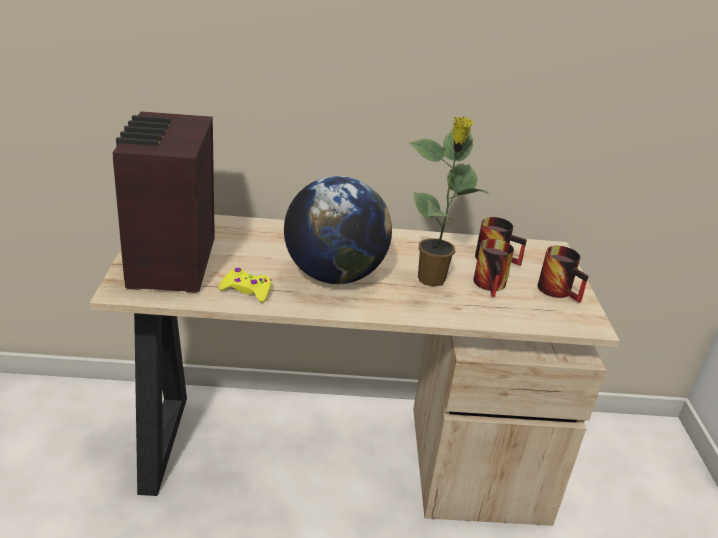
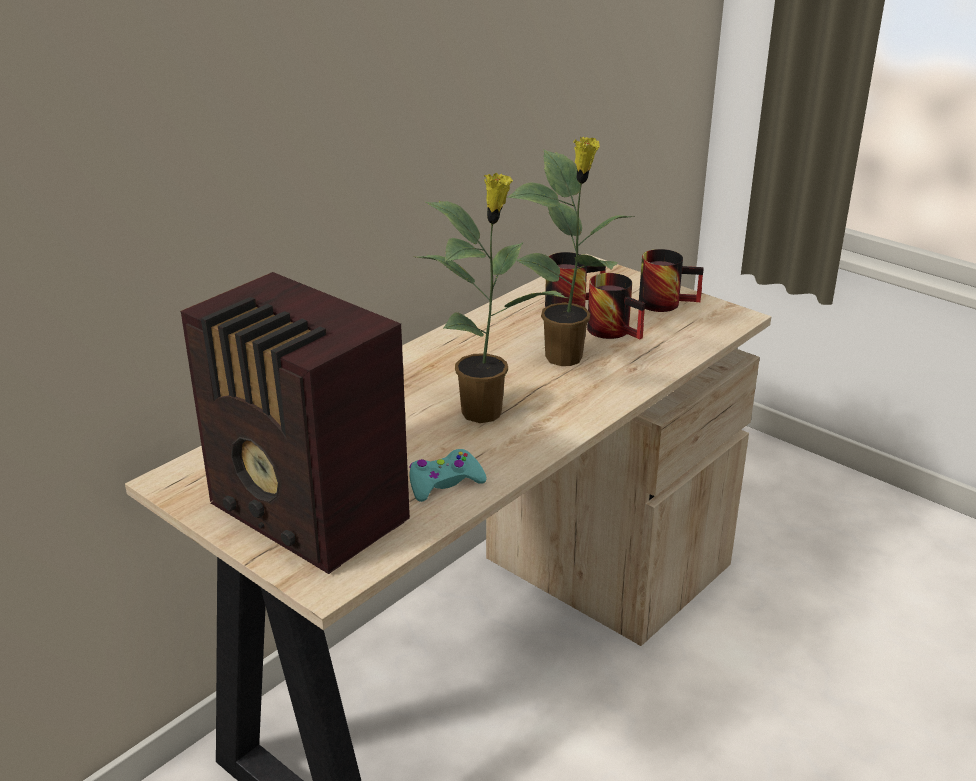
camera: 45 degrees left, 0 degrees up
(246, 290) = (444, 483): yellow game controller -> turquoise game controller
(333, 275) = (484, 411): globe -> potted plant

